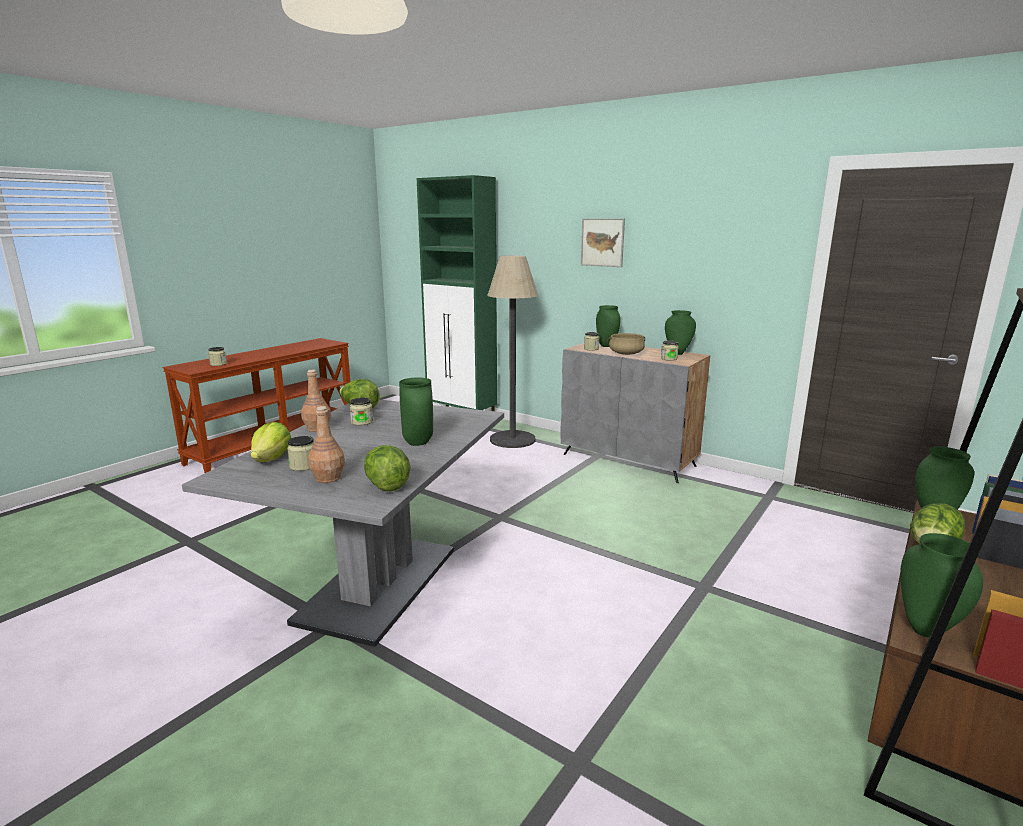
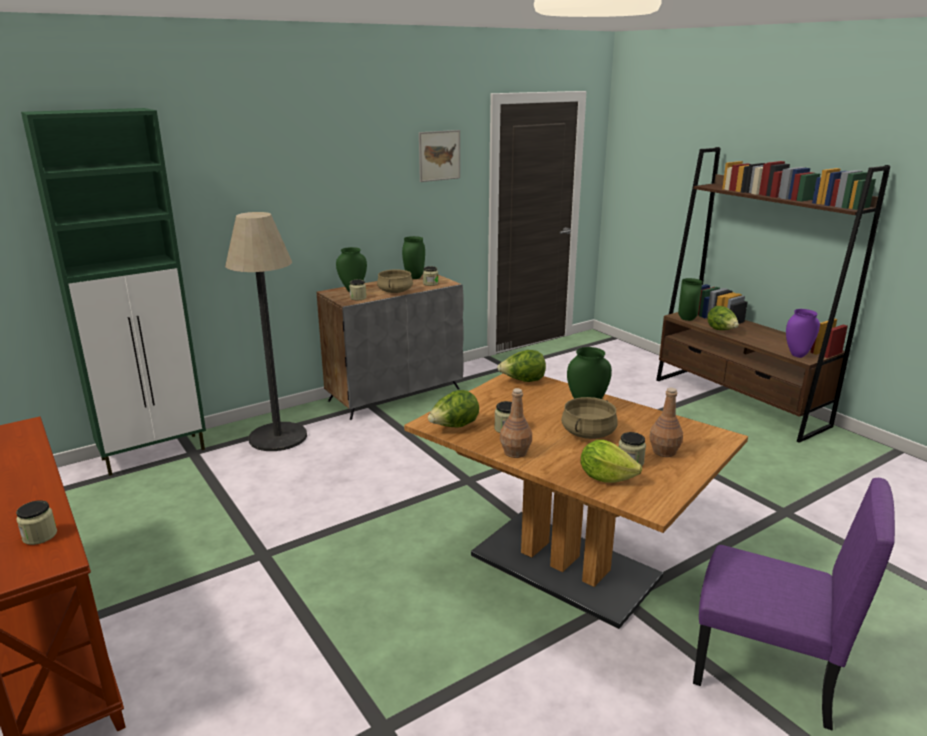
camera: 70 degrees left, 5 degrees up
(217, 732) = (764, 671): none -> purple chair
(361, 447) = (588, 433): none -> beige cooking pot
(379, 584) = (564, 566): grey dining table -> brown dining table
(386, 485) = (685, 429): lettuce -> lettuce (523, 381)
(602, 242) = (312, 181): picture -> picture (439, 155)
(925, 630) = (797, 355): green vase -> purple vase

